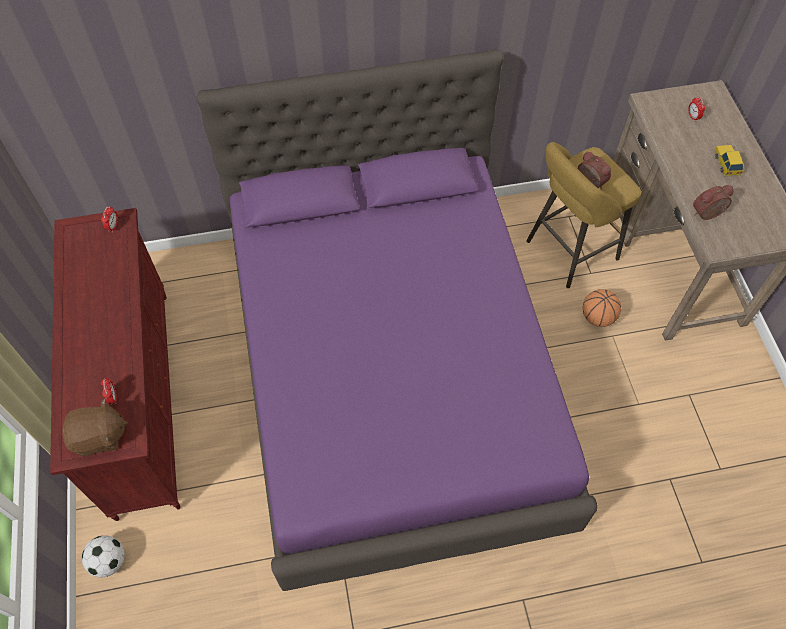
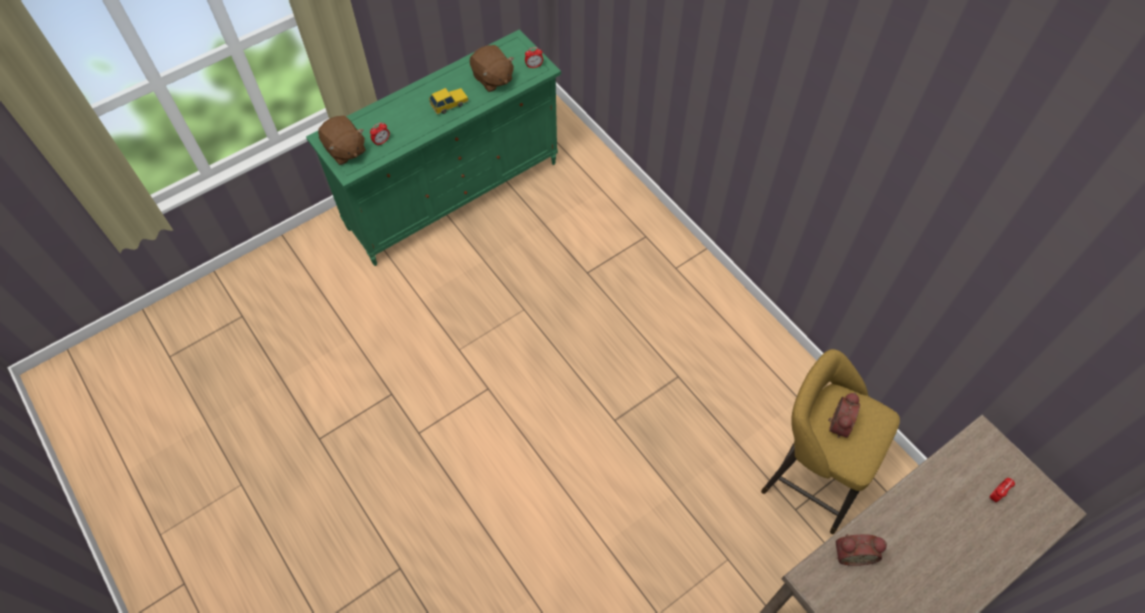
camera: 65 degrees right, 0 degrees up
(103, 267) = (492, 79): none -> brown plush toy
(109, 561) = (315, 241): football -> none
(142, 401) = (453, 195): red dresser -> green dresser
(393, 372) = (574, 367): purple bed -> none
(597, 317) = (742, 535): basketball -> none
(707, 214) = (852, 552): alarm clock -> alarm clock turned 135 degrees clockwise
(726, 163) = (947, 554): toy car -> toy car (449, 104)

